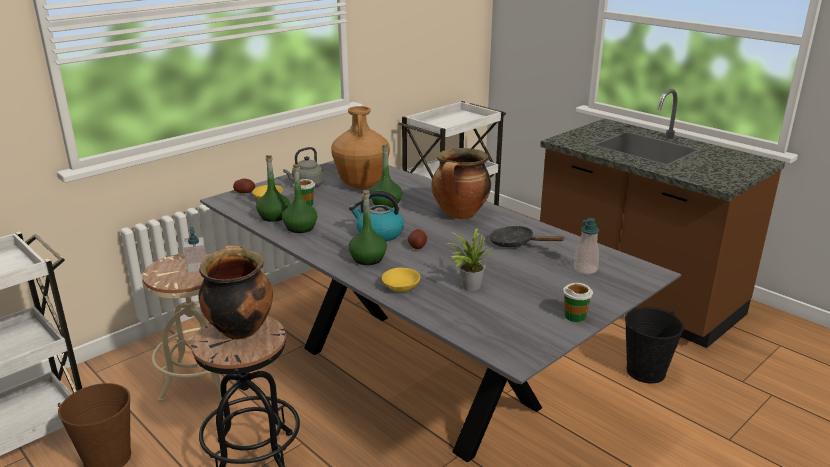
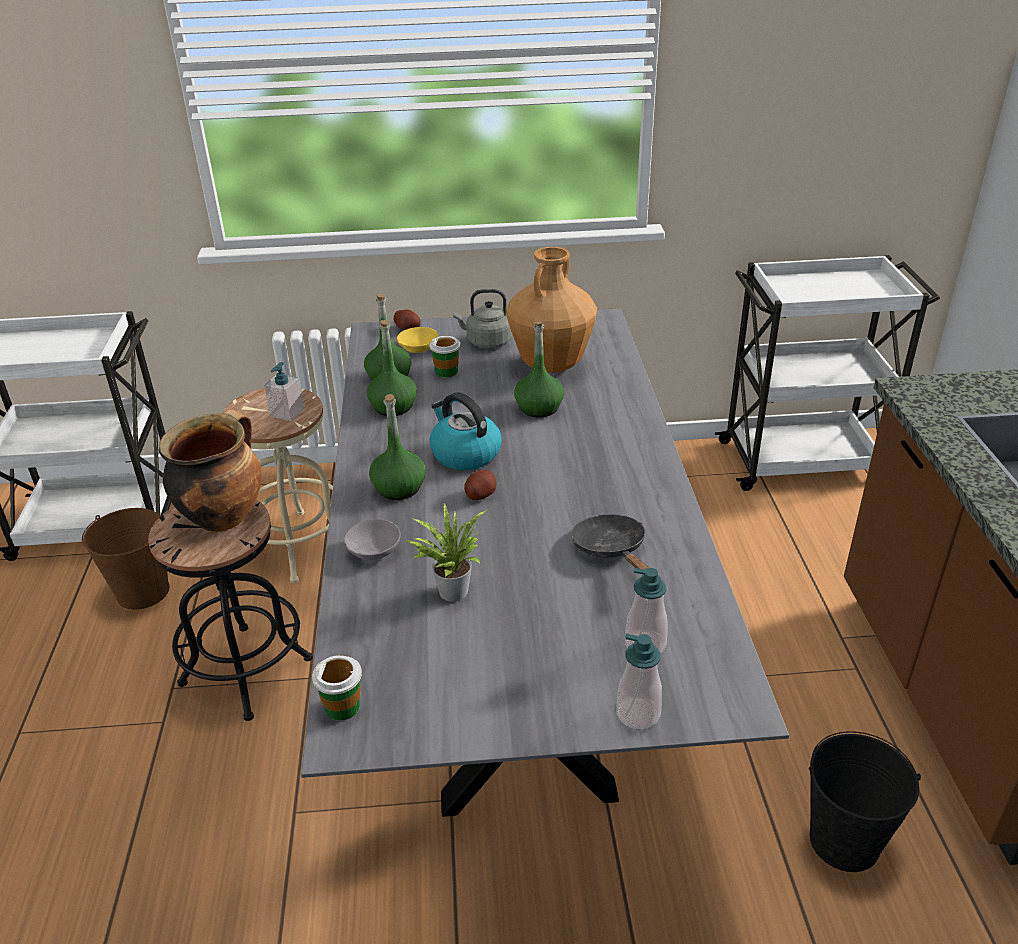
camera: 40 degrees right, 10 degrees up
(402, 287) = (376, 550): yellow bowl -> grey bowl
(460, 214) = (608, 465): cooking pot -> none
(575, 316) = (510, 716): cup -> cup (342, 707)
(621, 292) = (638, 713): none -> soap dispenser

